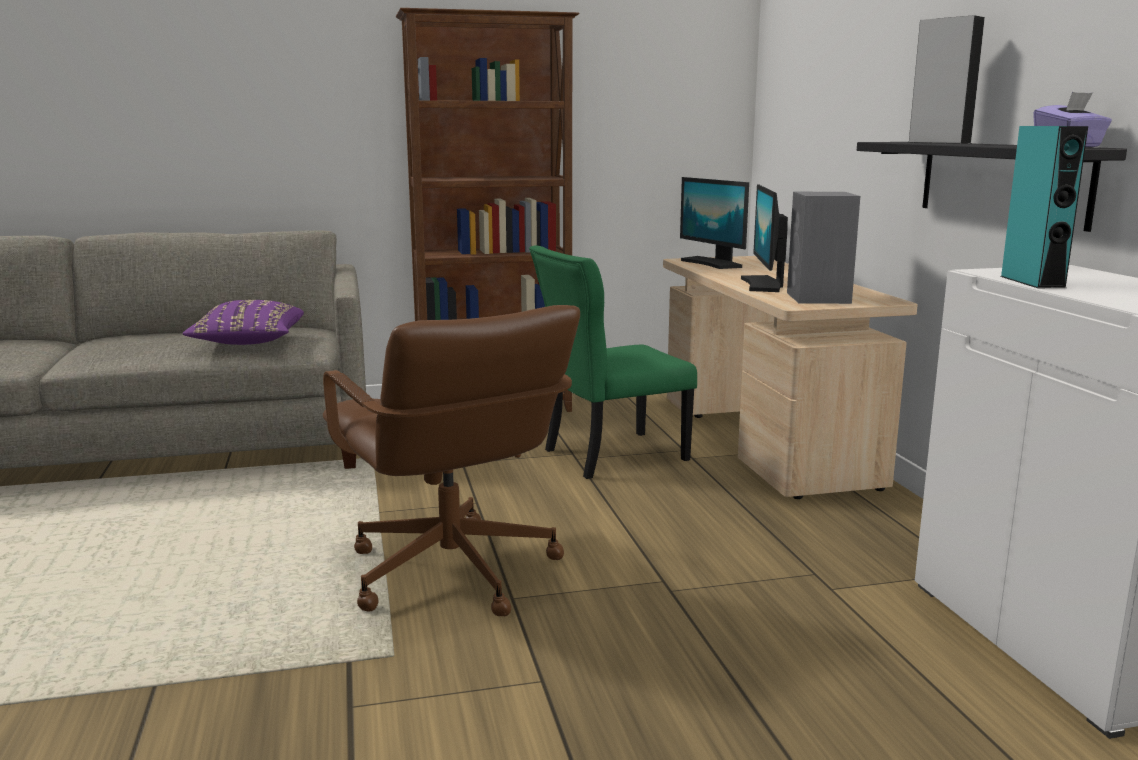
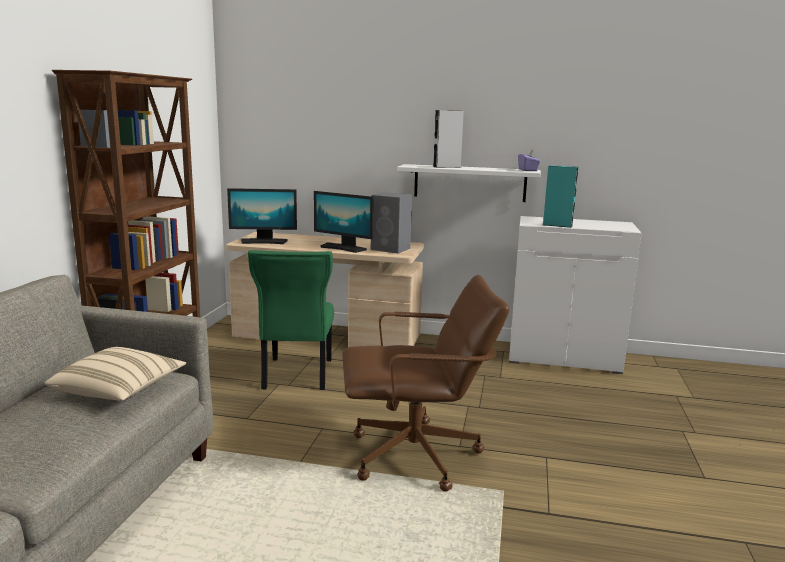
camera: 65 degrees left, 0 degrees up
(248, 342) = (119, 391): purple pillow -> beige pillow
(1001, 181) = (469, 183): black shelf -> white shelf

